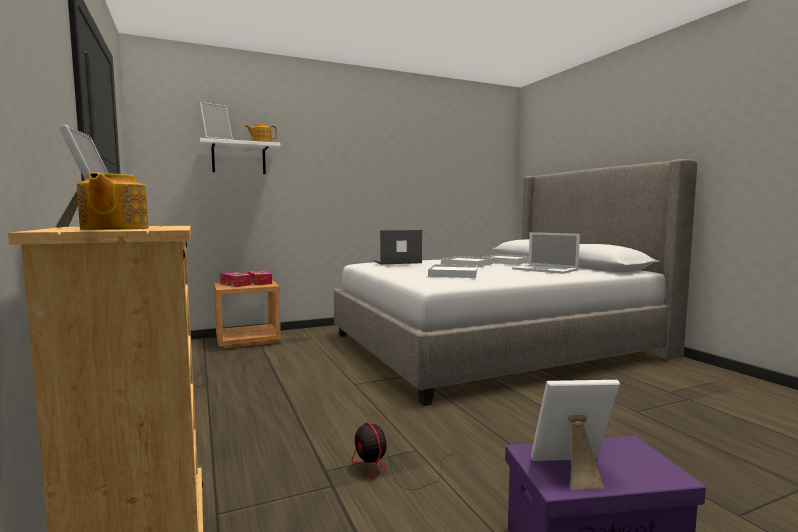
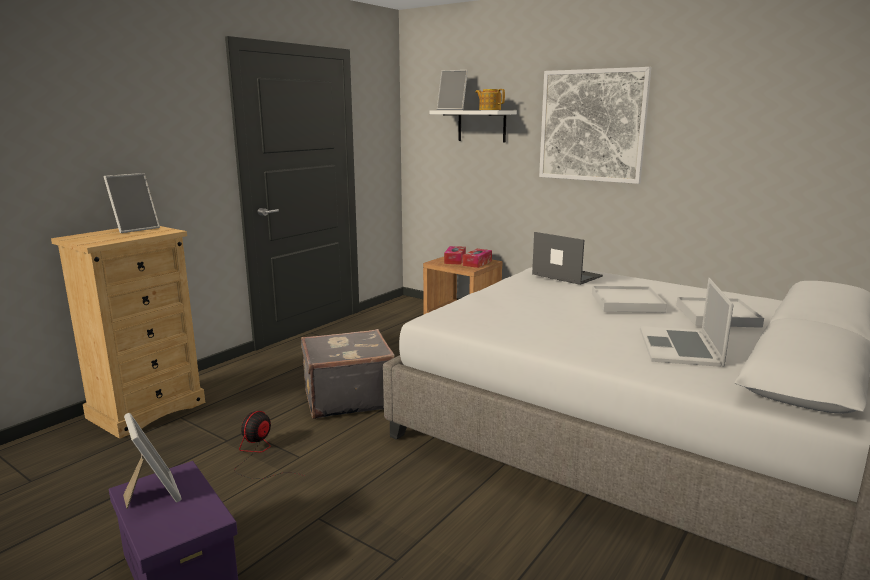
camera: 60 degrees right, 10 degrees up
(113, 229) = (95, 238): teapot -> none
(325, 408) = (347, 398): none -> grey suitcase
(341, 162) = (592, 125): none -> picture
(453, 274) = (526, 311): white tray -> none

